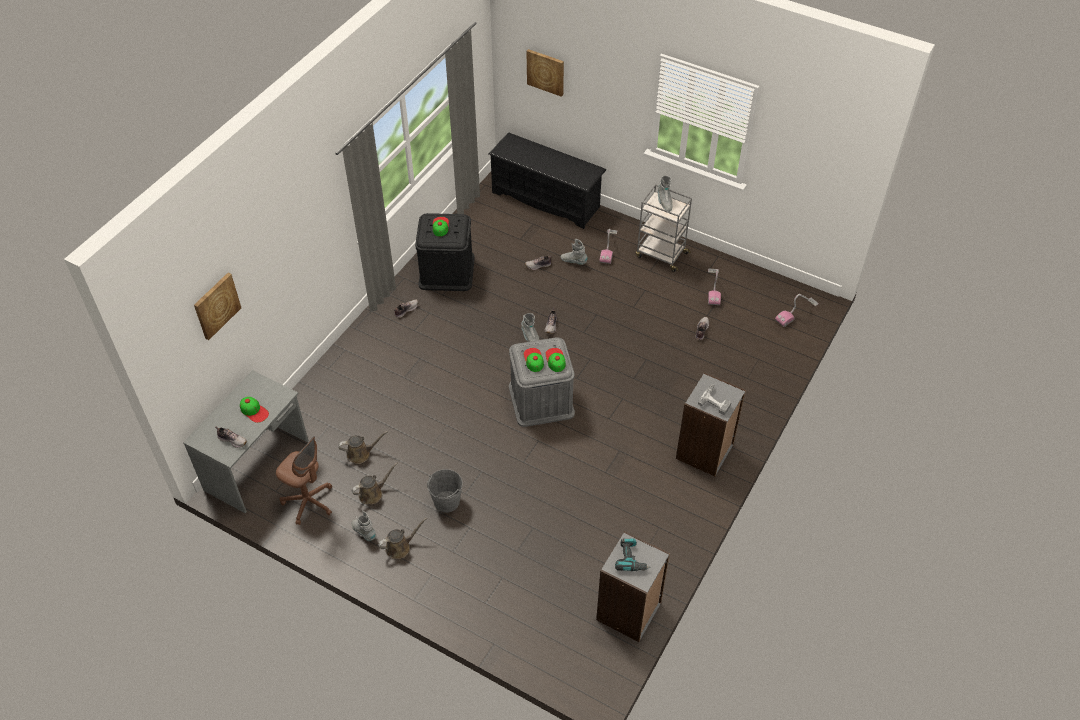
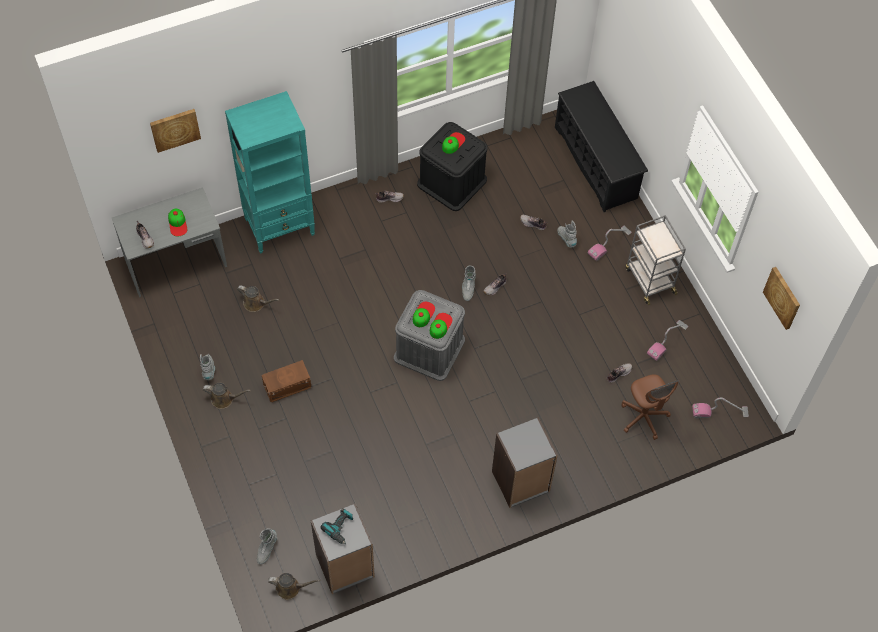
camera: 35 degrees right, 10 degrees up
(308, 502) = (189, 318): brown office chair -> brown office chair (644, 417)
(330, 382) = (280, 226): none -> turquoise bookcase
(373, 493) = (239, 342): brown watering can -> brown watering can (290, 588)
(446, 501) = (286, 385): grey bucket -> brown storage box
(546, 72) = (627, 52): picture -> picture (782, 297)
(664, 202) = (662, 237): grey boot -> grey boot (266, 549)
(716, 401) = (524, 448): power drill -> none

